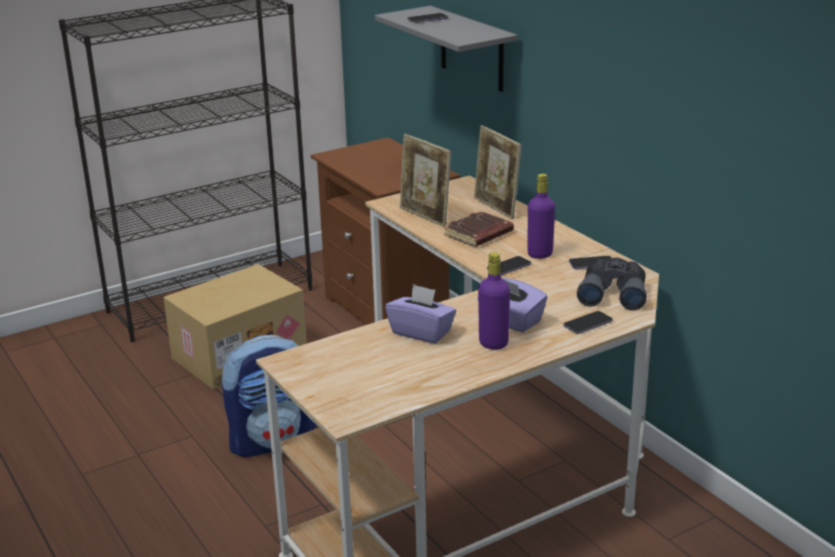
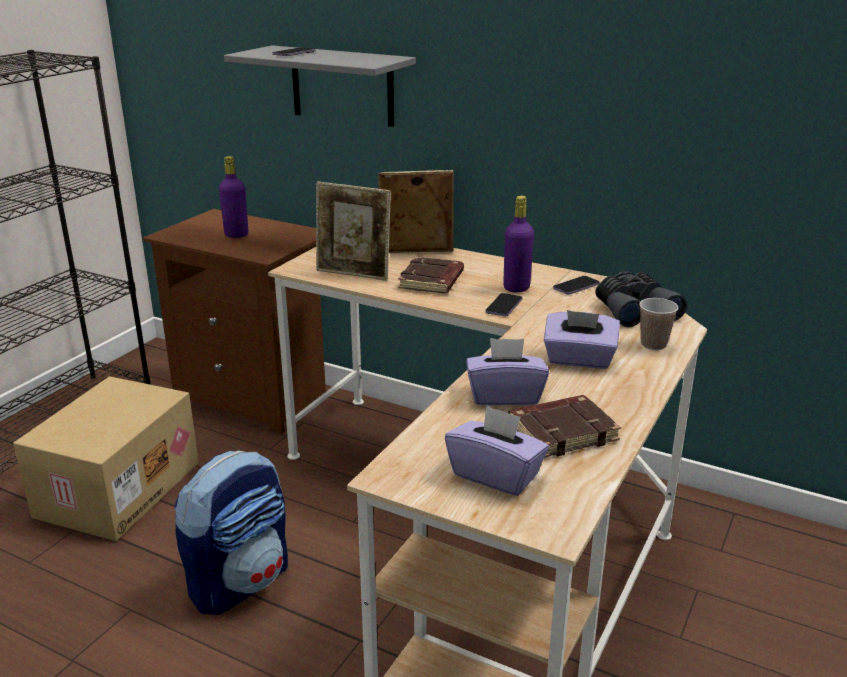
camera: 30 degrees left, 0 degrees up
(350, 379) = (496, 475): none -> purple tissue box
(430, 365) = (562, 431): none -> brown book
(493, 343) = (594, 388): purple bottle -> purple bottle (236, 235)
(496, 208) = (416, 253): picture frame -> picture frame turned 150 degrees clockwise
(588, 324) = (653, 344): phone -> cup

